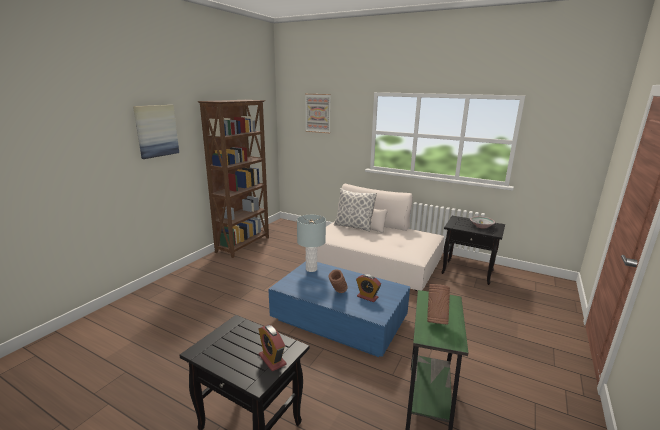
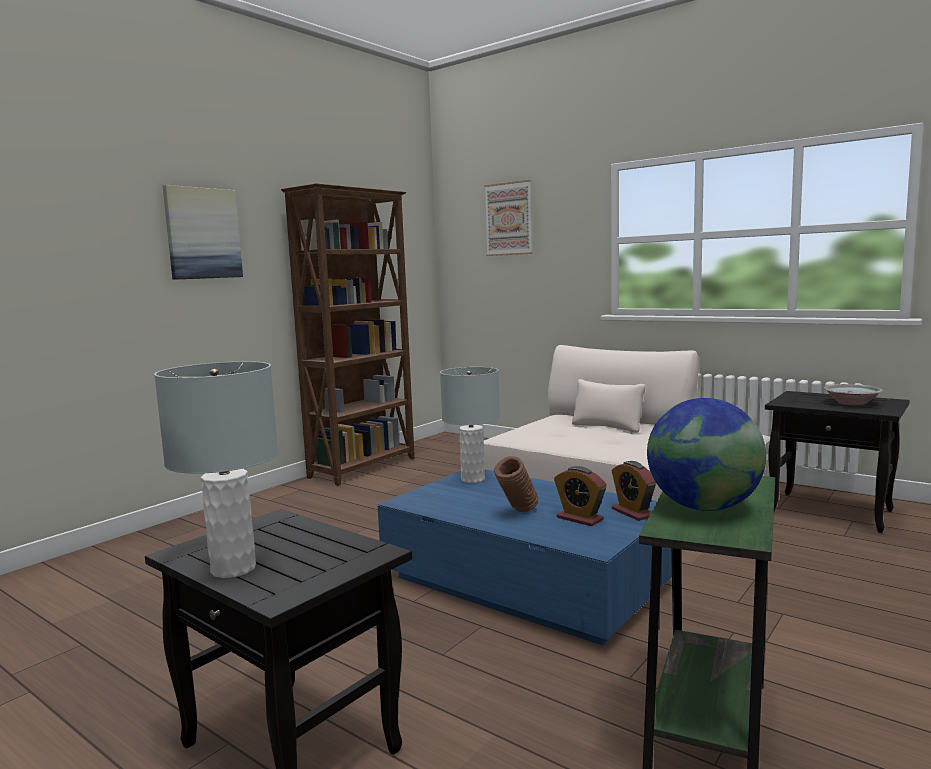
camera: 10 degrees right, 10 degrees down
(229, 363) = (234, 568): none -> grey table lamp
(272, 359) = (324, 567): alarm clock -> alarm clock (633, 512)
(353, 226) = (577, 424): pillow -> none
(436, 321) = (703, 507): brown vase -> globe

